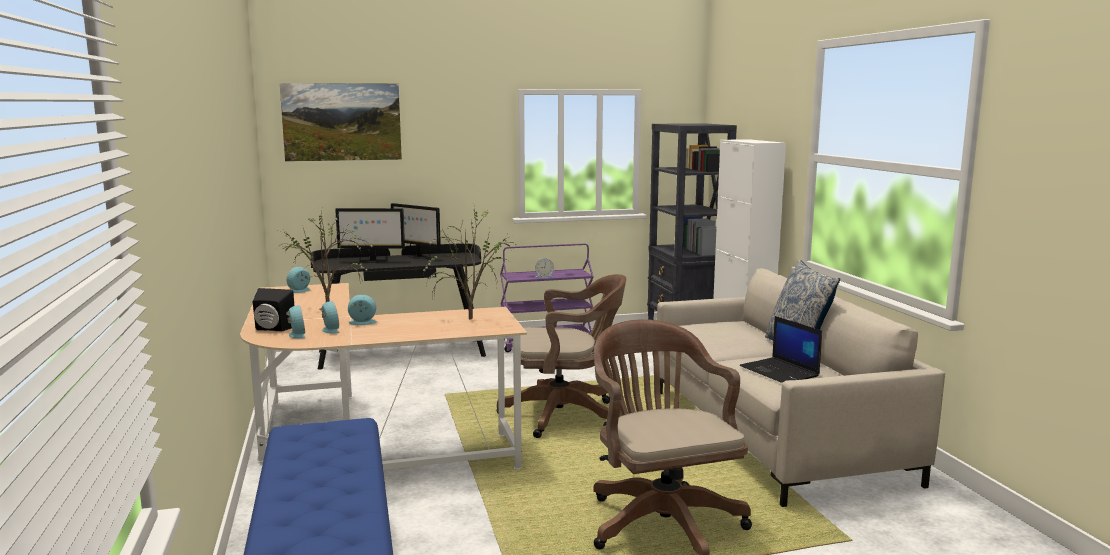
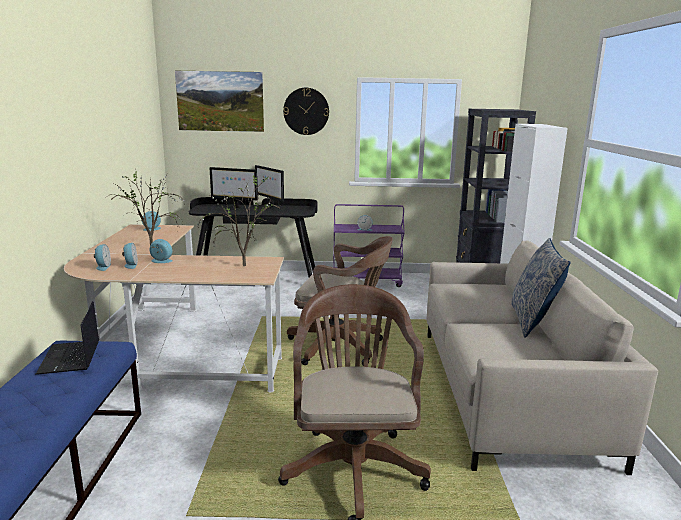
camera: 15 degrees right, 5 degrees up
(272, 329) = (93, 260): black speaker -> none
(456, 132) = (306, 111): none -> wall clock
(780, 371) = (500, 342): laptop -> laptop (70, 358)

